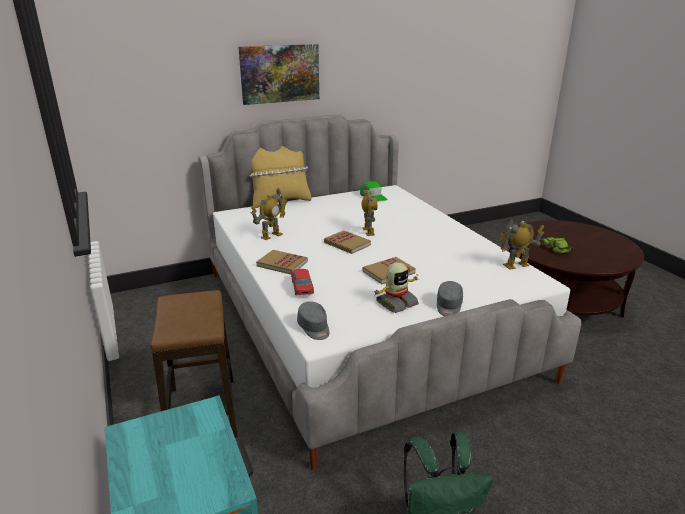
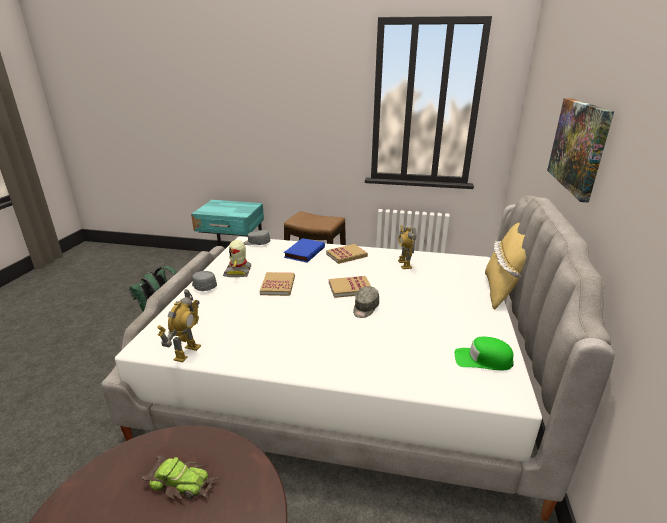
camera: 125 degrees right, 0 degrees up
(302, 287) = (304, 252): toy car -> blue book
(368, 231) = (365, 308): toy robot -> grey cap

